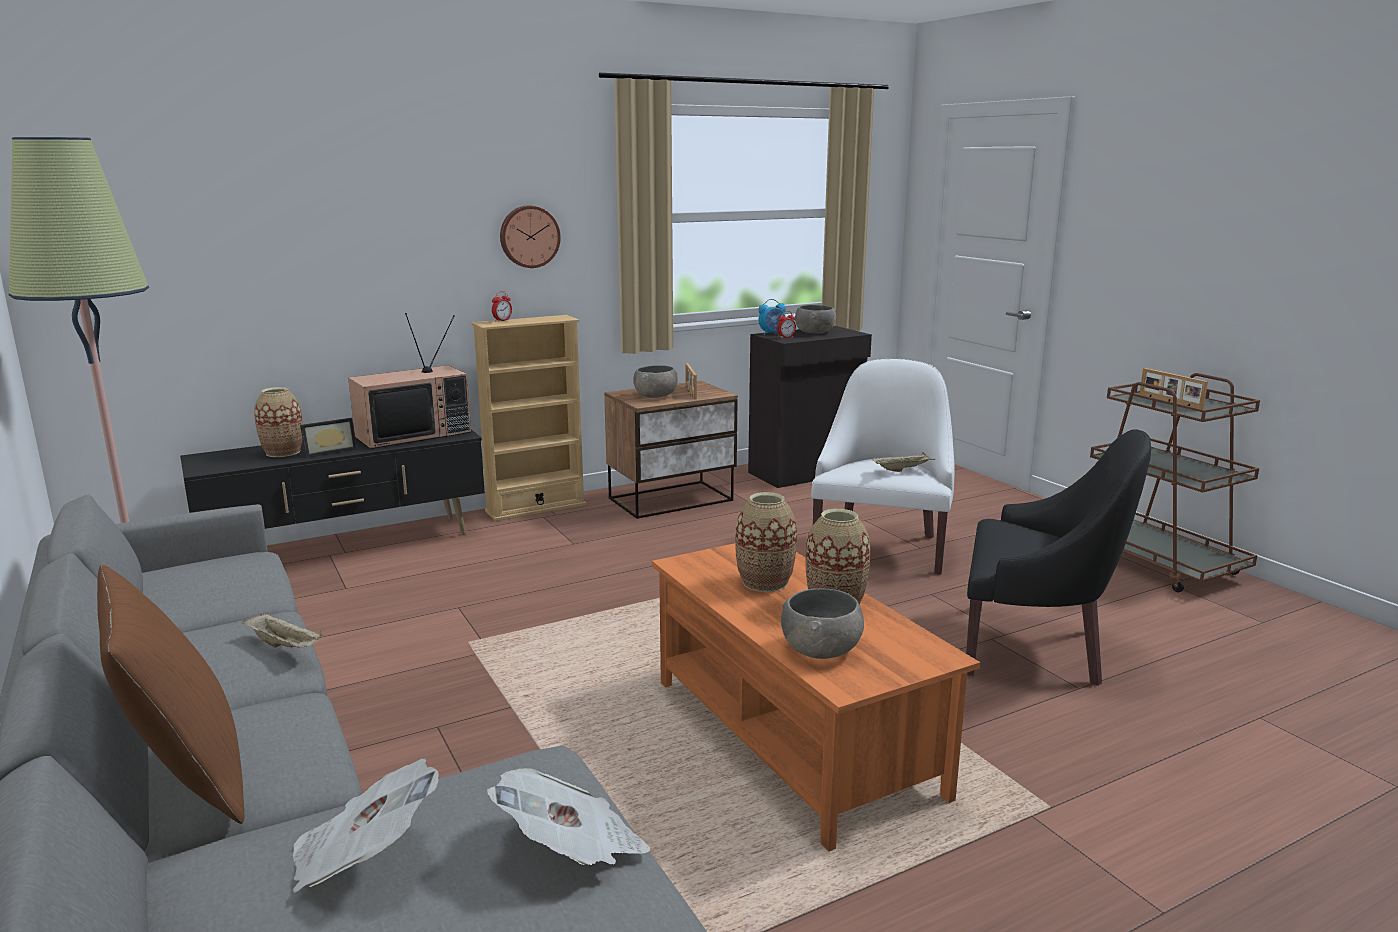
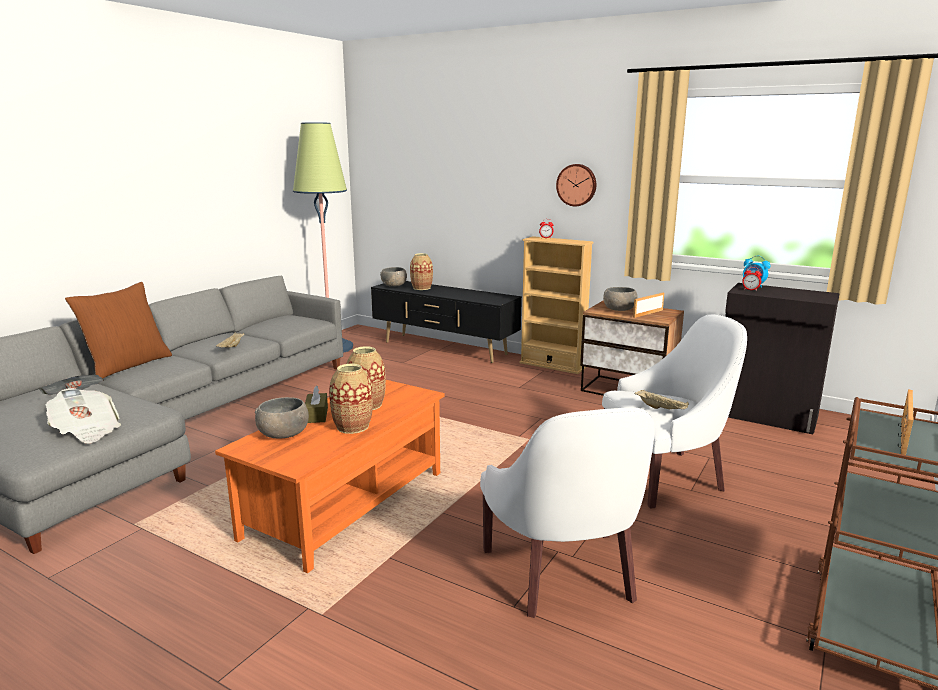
camera: 60 degrees right, 0 degrees up
(329, 451) = (434, 292): picture frame -> none
(414, 434) = (483, 296): television -> none
(768, 618) = (316, 415): none -> brown tissue box
(814, 332) = (791, 292): grey bowl -> grey bowl (394, 285)
(1035, 648) = (564, 574): black armchair -> white armchair

